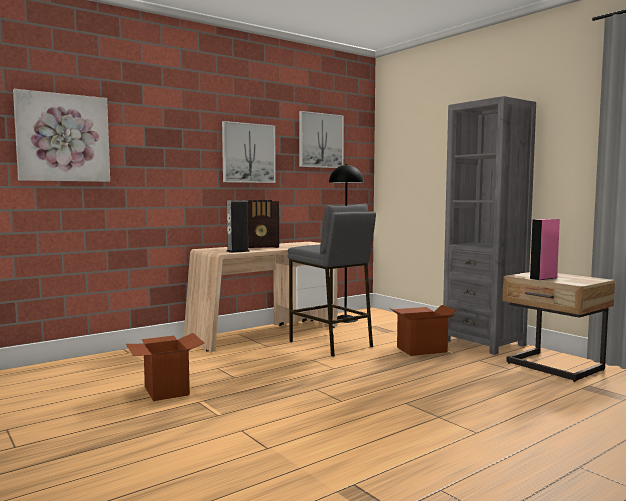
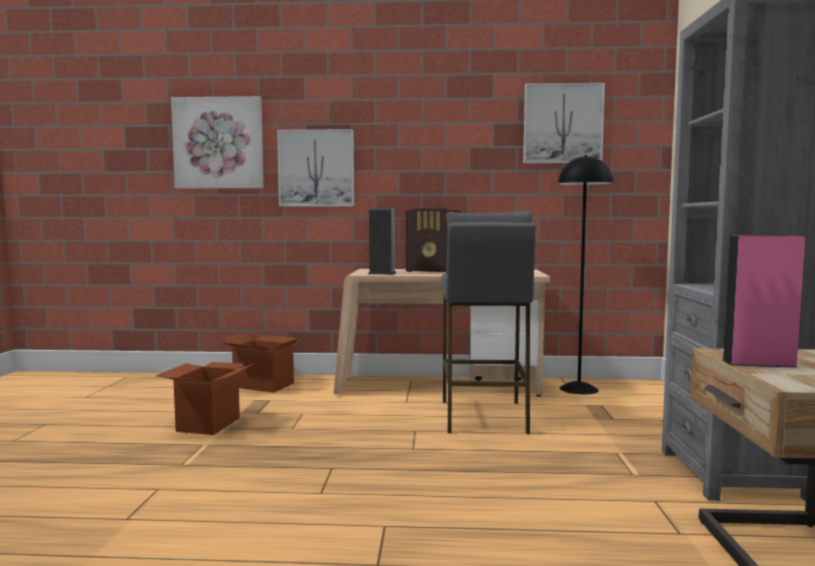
camera: 40 degrees right, 0 degrees up
(248, 153) = (441, 148): picture -> picture (316, 168)
(421, 349) = (592, 456): cardboard box -> cardboard box (264, 385)

